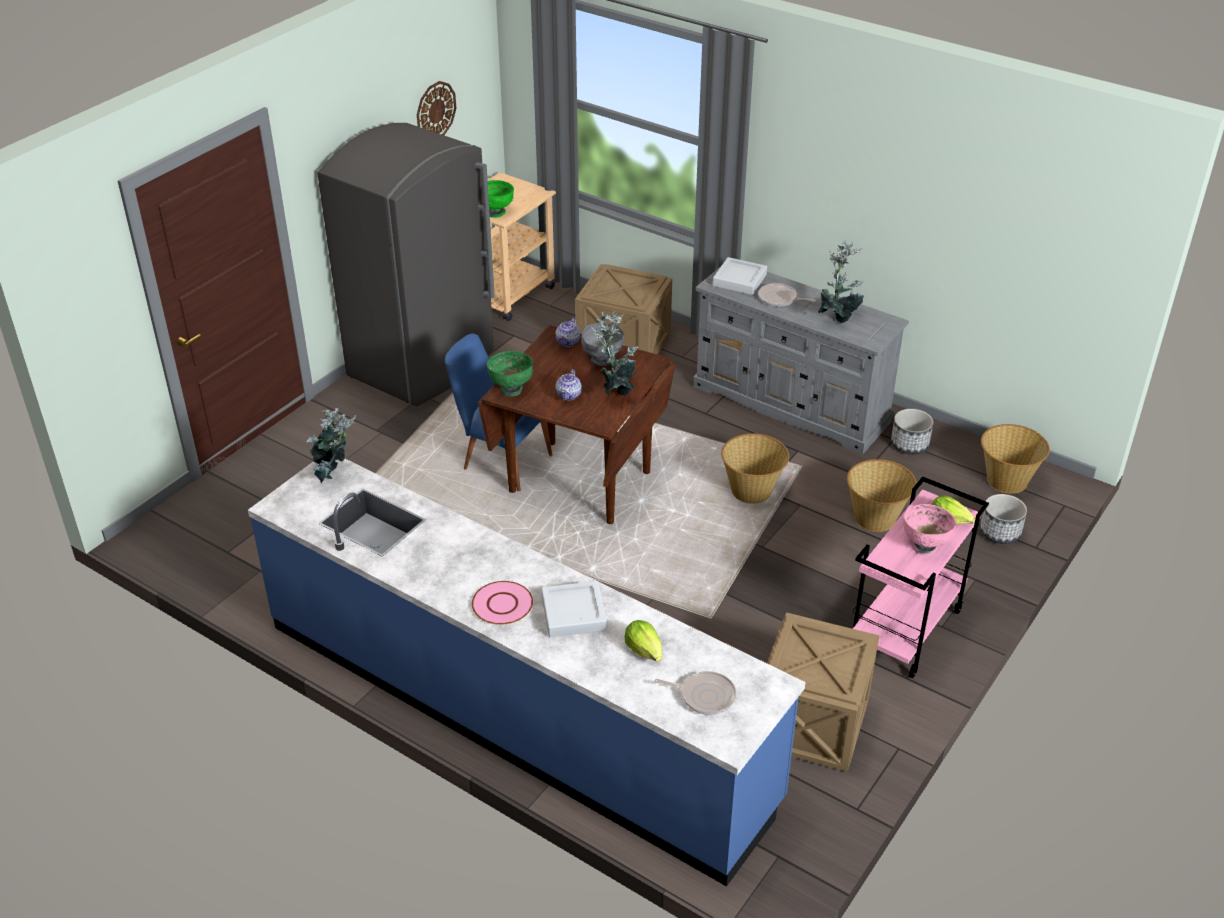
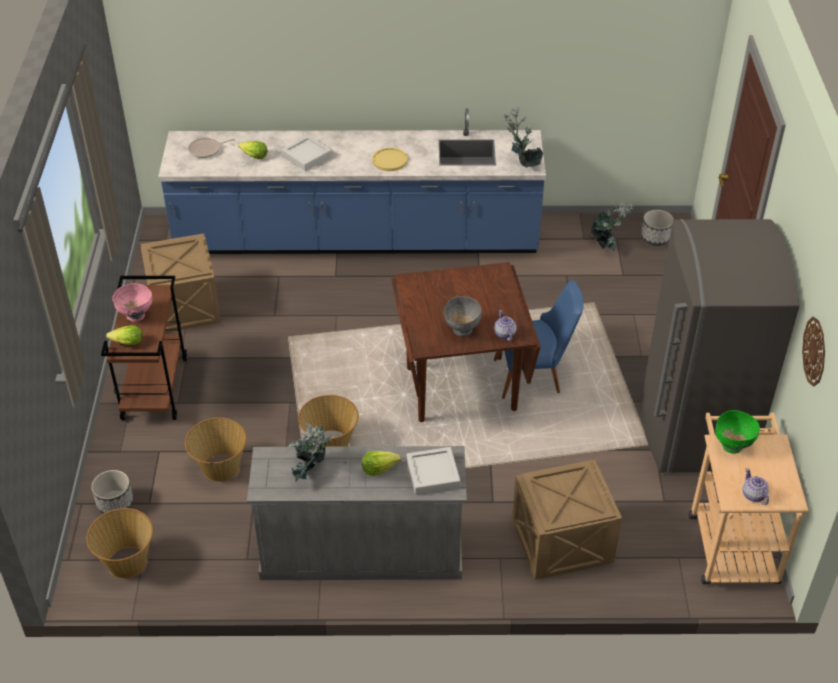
camera: 145 degrees right, 5 degrees up
(476, 555) = (389, 160): none -> yellow plate
(502, 604) = (348, 145): pink plate -> none
(511, 389) = (498, 276): green bowl -> none
(569, 395) = (454, 291): teapot -> teapot (753, 495)
(617, 391) = (424, 309): potted plant -> potted plant (607, 245)
(779, 299) = (379, 468): frying pan -> lettuce
(905, 631) = (154, 388): pink cart -> brown cart
(909, 444) = (230, 559): planter -> planter (655, 238)

